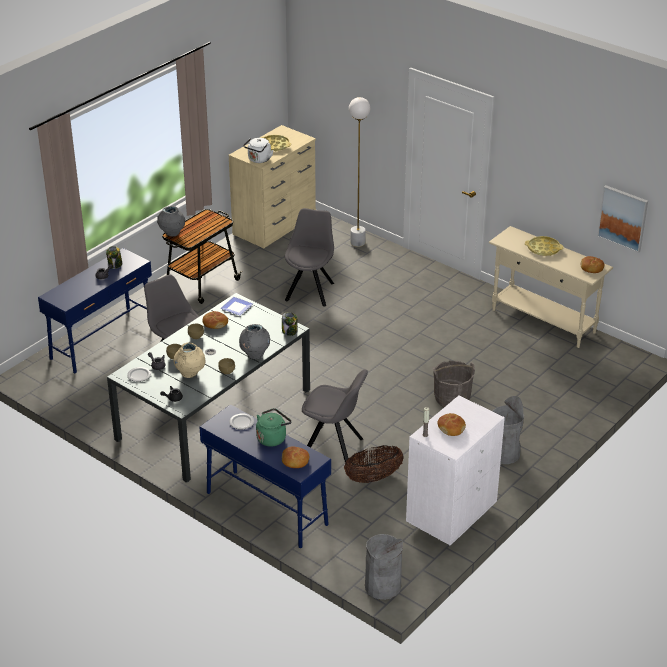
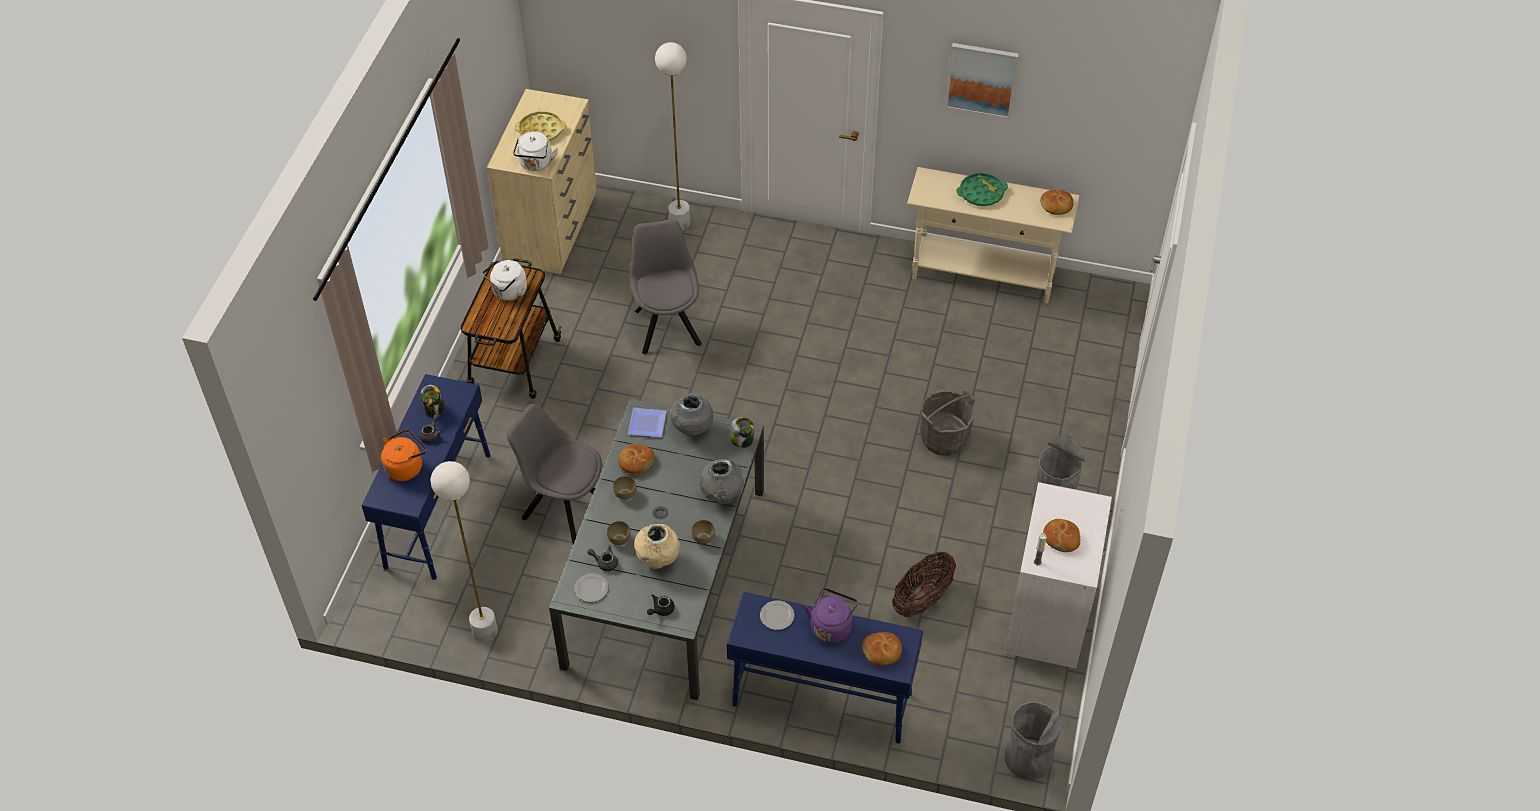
camera: 25 degrees left, 15 degrees up
(77, 286) = (406, 467): none -> orange kettle
(84, 407) = (484, 631): none -> white floor lamp
(172, 234) = (474, 323): grey vase -> grey vase (692, 429)
(204, 225) = (508, 292): none -> white kettle
(272, 438) = (831, 626): green kettle -> purple kettle
(333, 447) = (846, 570): grey chair -> none
(543, 249) = (981, 193): yellow tray -> green tray
(623, 218) = (1092, 136): picture -> picture (982, 79)

